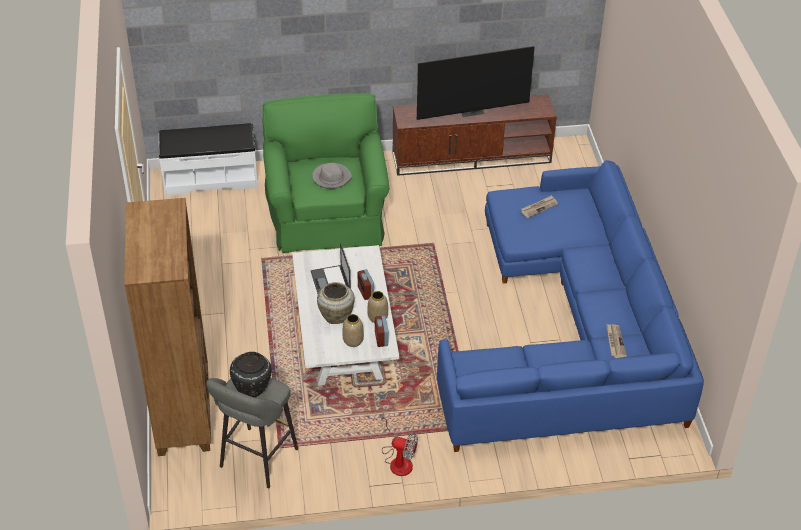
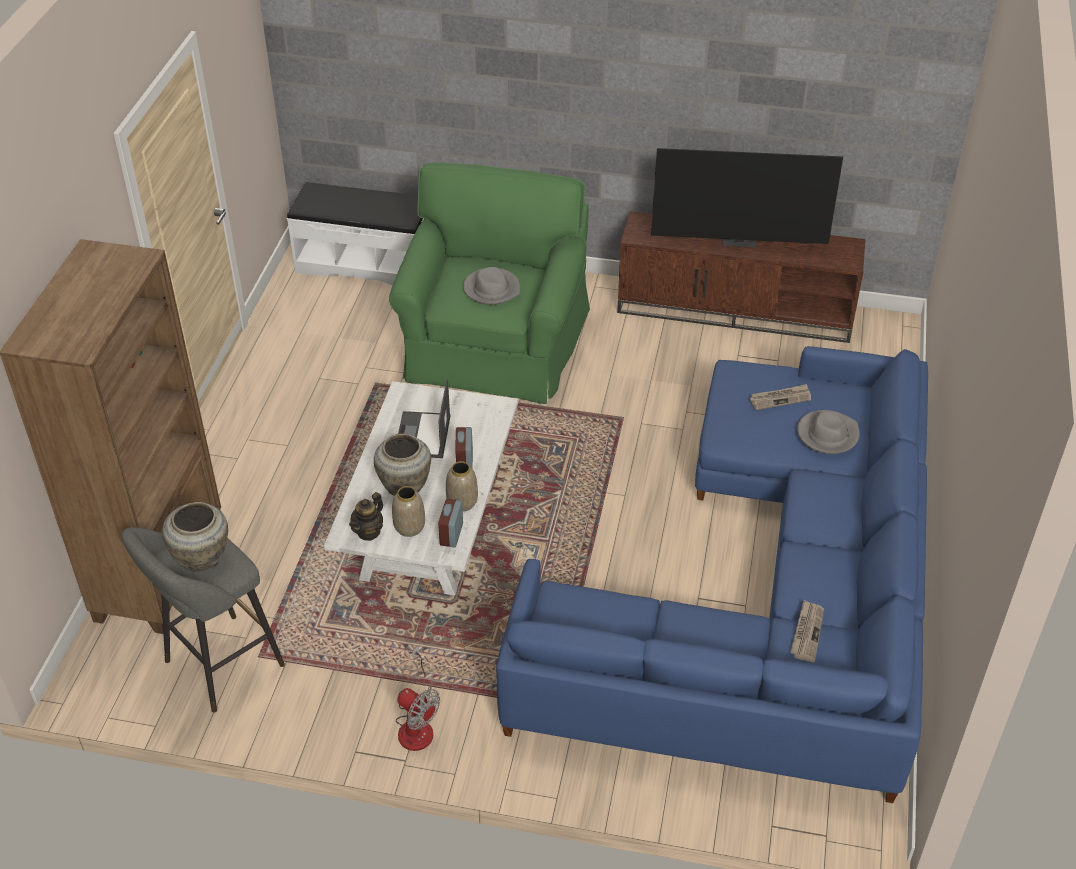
camera: 20 degrees right, 0 degrees up
(253, 388) = (202, 558): black vase -> beige vase
(329, 350) = (368, 532): none -> teapot
(576, 223) = (827, 434): none -> grey hat

